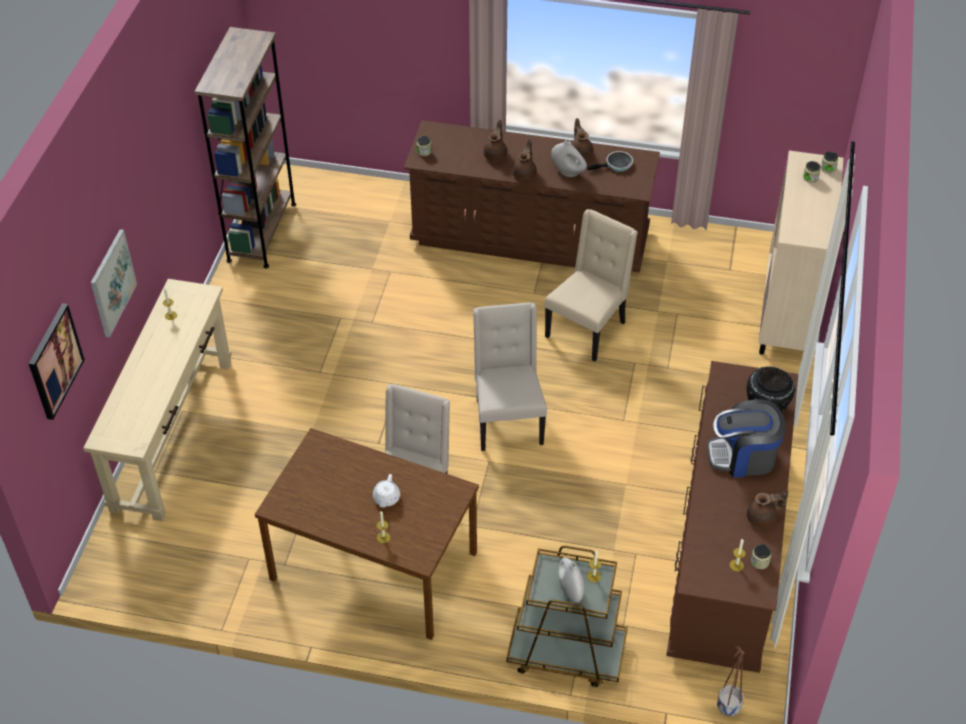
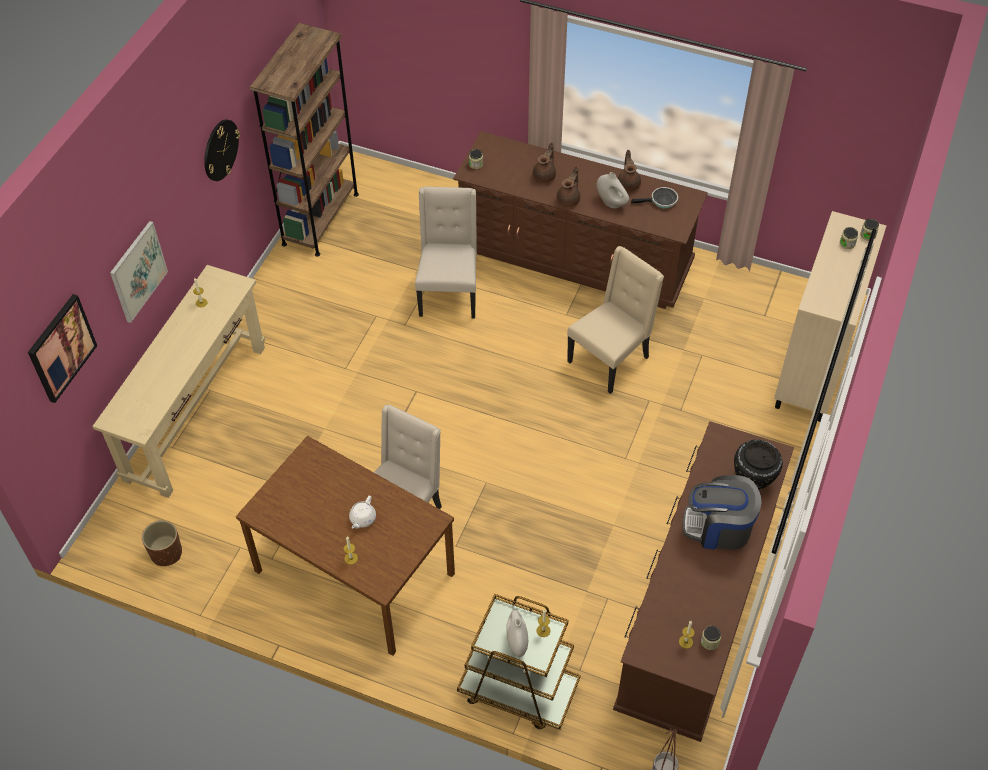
camera: 10 degrees right, 5 degrees up
(171, 575) = (166, 553): none -> brown planter
(172, 157) = (220, 150): none -> wall clock
(507, 421) = (512, 443): beige chair -> beige chair (449, 294)
(763, 518) = (723, 596): brown teapot -> none

